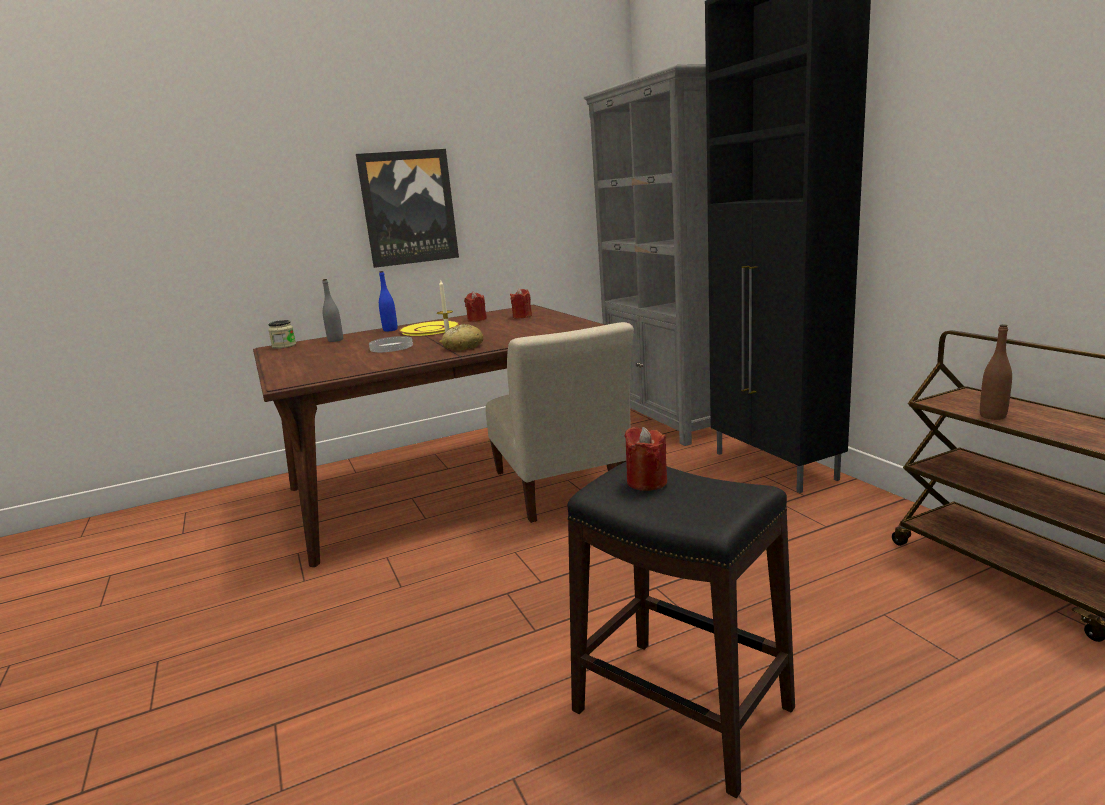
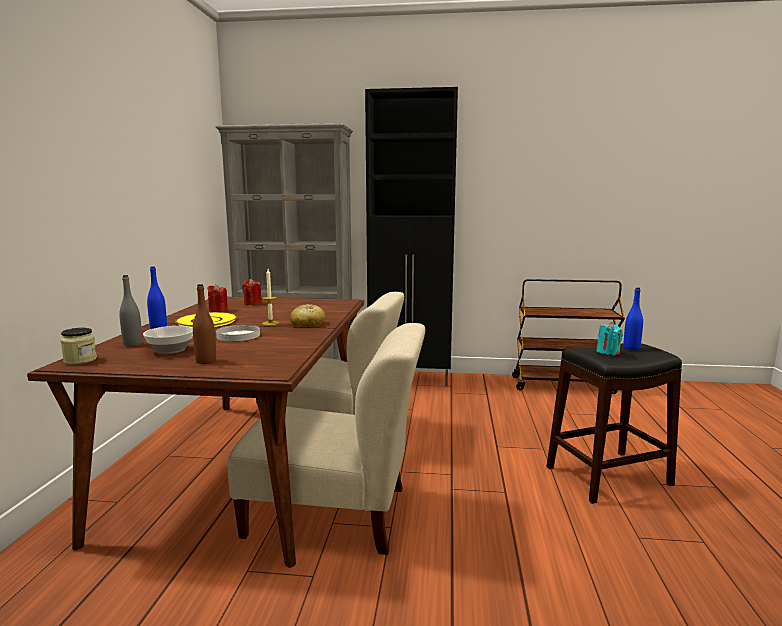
camera: 60 degrees left, 5 degrees down
(327, 350) = (170, 350): none -> bowl
(401, 552) = (334, 514): none -> beige chair
(408, 208) = (111, 204): picture -> none
(647, 482) = (608, 352): red candle -> turquoise candle
(709, 493) = (631, 348): none -> blue bottle
(992, 416) = (559, 314): brown bottle -> brown bottle (206, 361)

